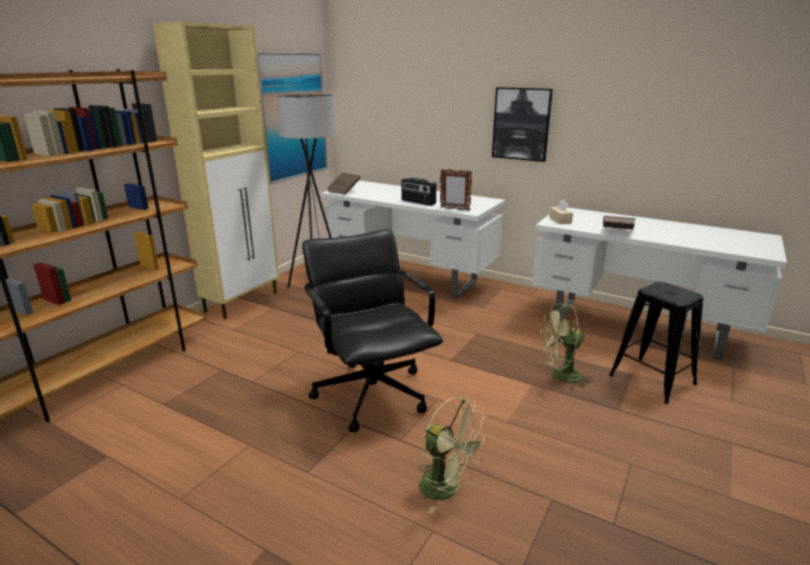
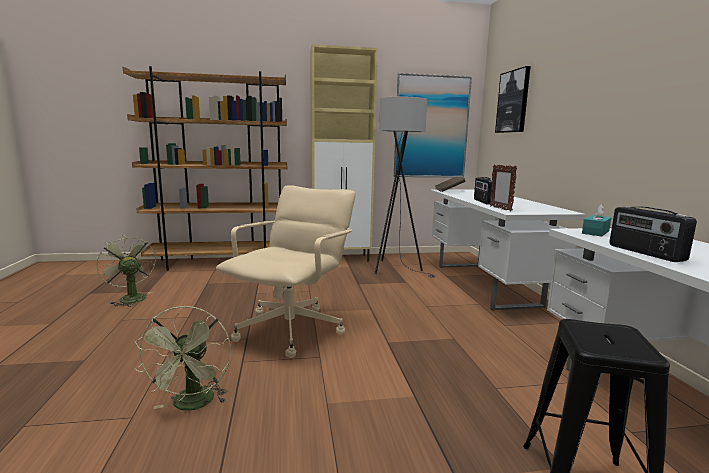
camera: 50 degrees right, 10 degrees down
(372, 393) = (291, 330): black office chair -> beige office chair
(521, 124) = (615, 121): picture -> picture (513, 101)
(560, 220) = (595, 232): beige tissue box -> turquoise tissue box
(560, 376) = (457, 409): green fan -> green fan (130, 298)
(616, 232) = (645, 253): brown book -> radio

